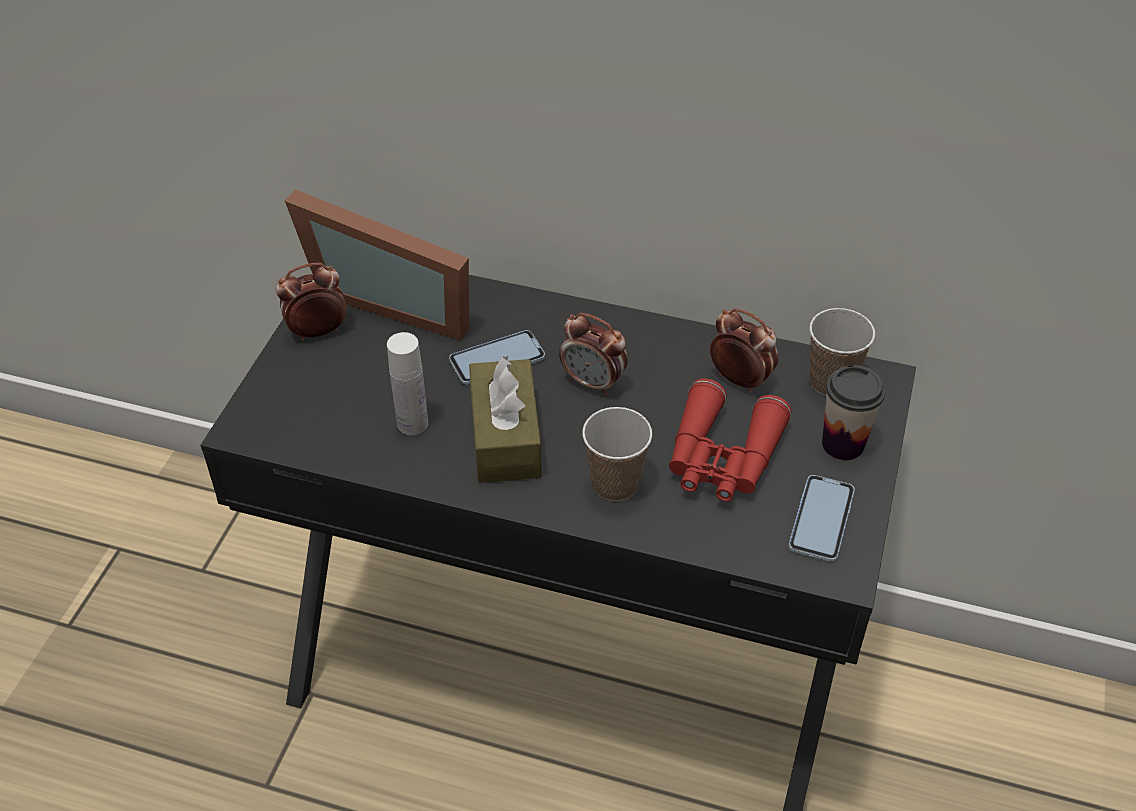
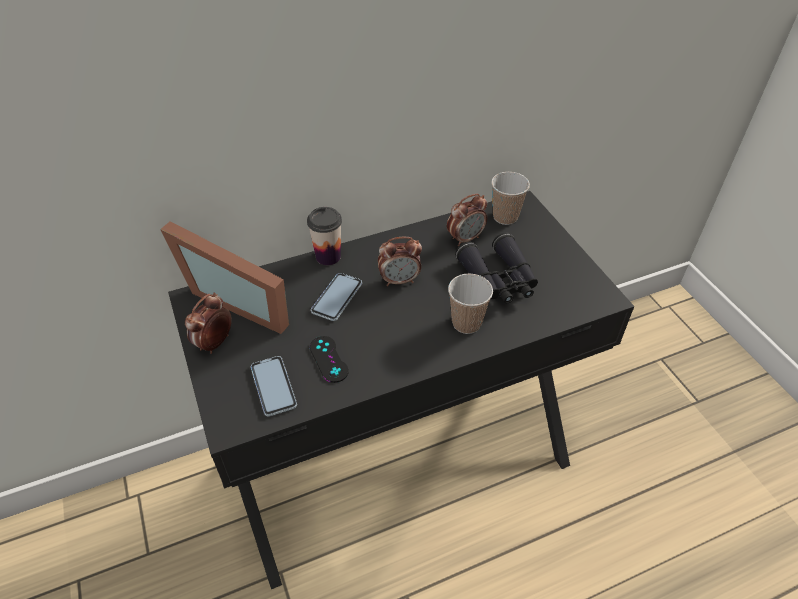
camera: 40 degrees left, 0 degrees up
(394, 299) = (242, 299): picture frame -> picture frame turned 45 degrees clockwise
(412, 423) = (329, 359): white bottle -> black game controller
(505, 437) = (386, 334): brown tissue box -> none
(722, 458) = (499, 279): red binoculars -> black binoculars
(739, 380) = (465, 238): alarm clock -> alarm clock turned 150 degrees clockwise
(821, 519) = (571, 280): phone -> phone (273, 386)
(843, 444) = (541, 241): cup -> cup (328, 256)

